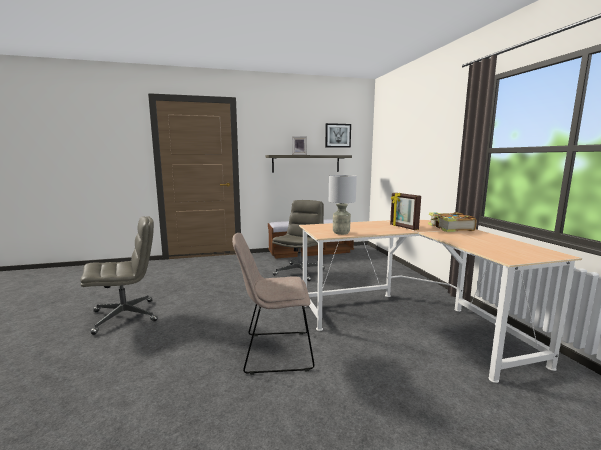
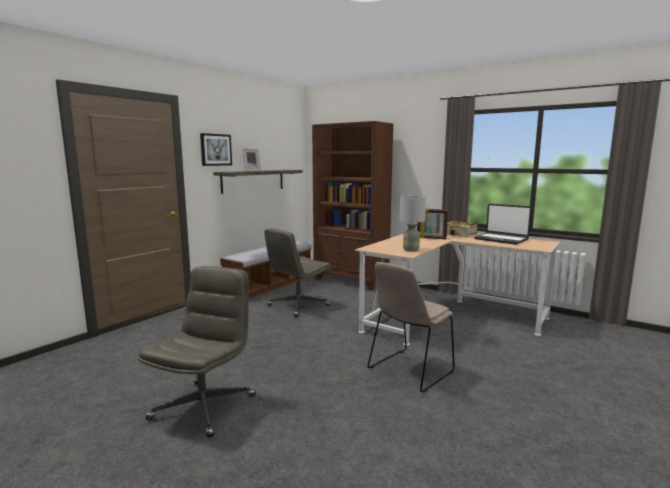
camera: 40 degrees left, 0 degrees up
(299, 272) = (298, 306): grey office chair -> grey office chair turned 120 degrees counterclockwise
(337, 135) = (279, 147): picture -> picture (215, 149)
(380, 263) = (351, 281): none -> brown bookcase
(488, 240) = (501, 239): none -> laptop

